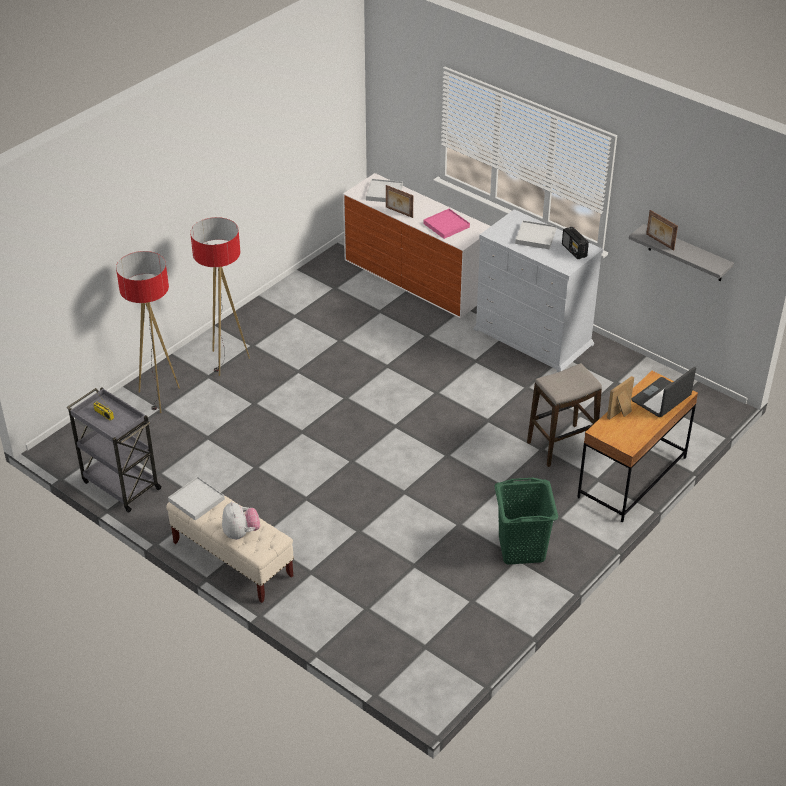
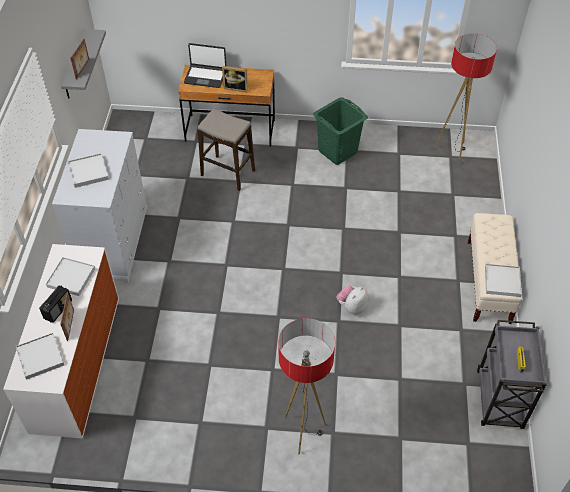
camera: 125 degrees left, 10 degrees up
(159, 398) = (389, 450): floor lamp -> floor lamp (452, 152)
(241, 533) = (500, 239): plush toy -> plush toy (352, 307)
(446, 225) = (71, 277): pink tray -> white tray
(574, 251) = (93, 142): radio -> radio (58, 309)

